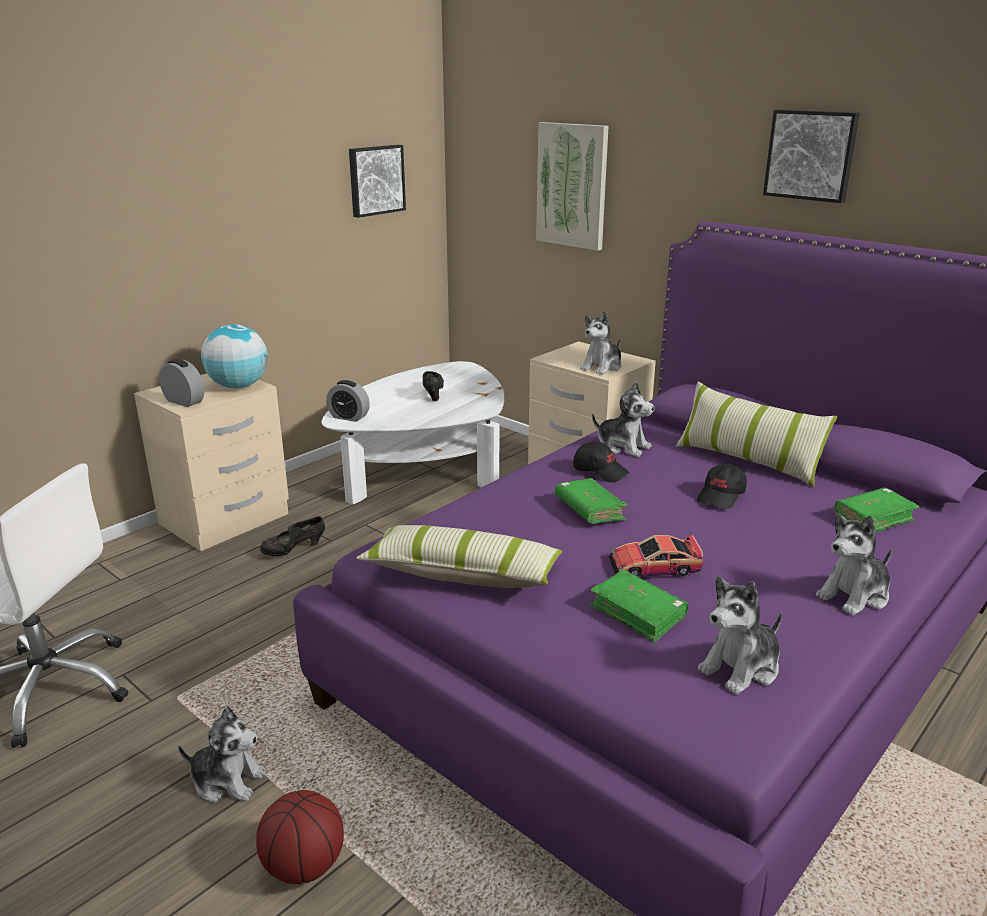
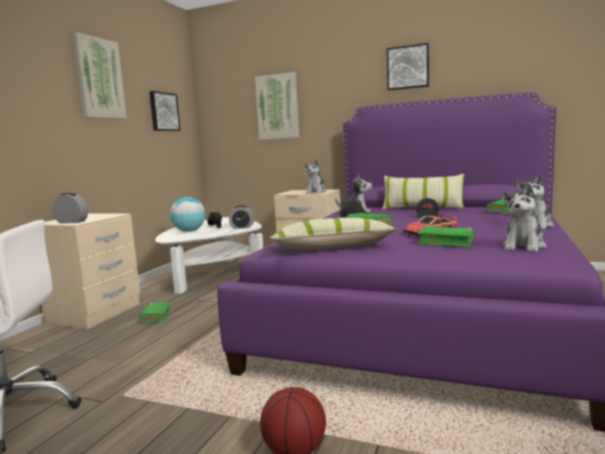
camera: 20 degrees left, 15 degrees down
(227, 780) = (197, 425): plush toy -> none
(238, 386) = (104, 215): globe -> globe (189, 231)
(253, 147) = (99, 78): none -> picture
(294, 550) = (156, 317): black shoe -> green book
(349, 417) = (172, 238): alarm clock -> alarm clock (242, 227)

